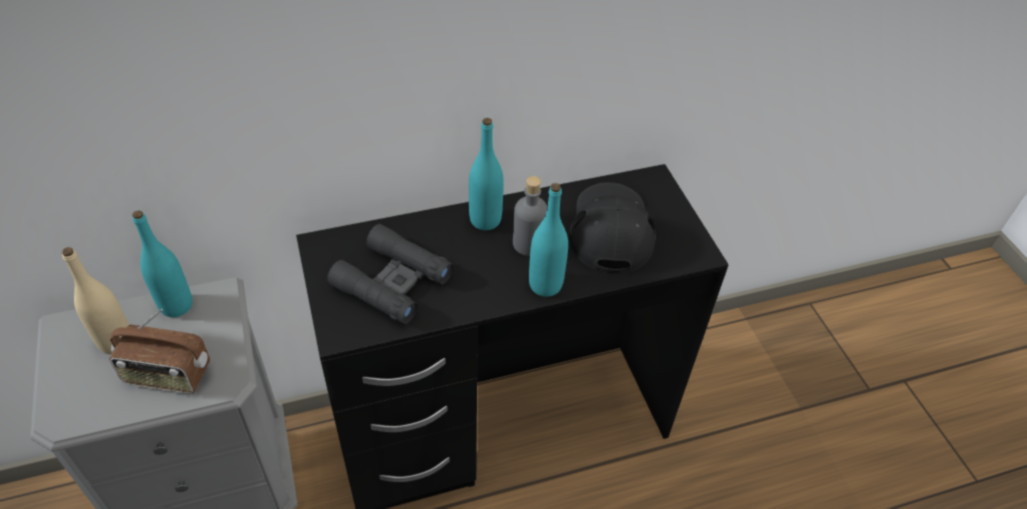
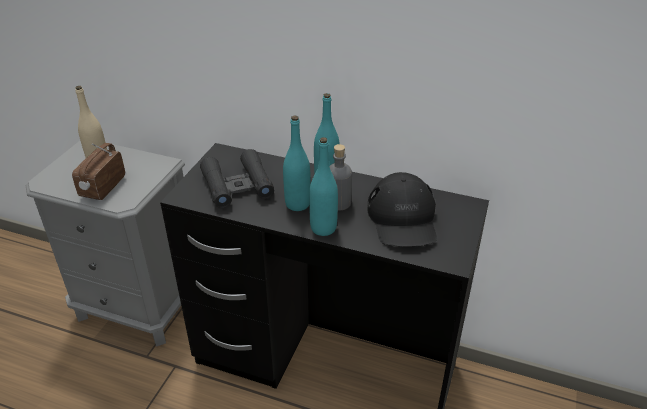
camera: 40 degrees right, 10 degrees down
(167, 376) = (102, 187): radio -> radio turned 60 degrees clockwise
(176, 305) = (140, 159): turquoise bottle -> turquoise bottle (297, 204)
(610, 229) = (403, 219): black cap -> black cap turned 135 degrees clockwise

